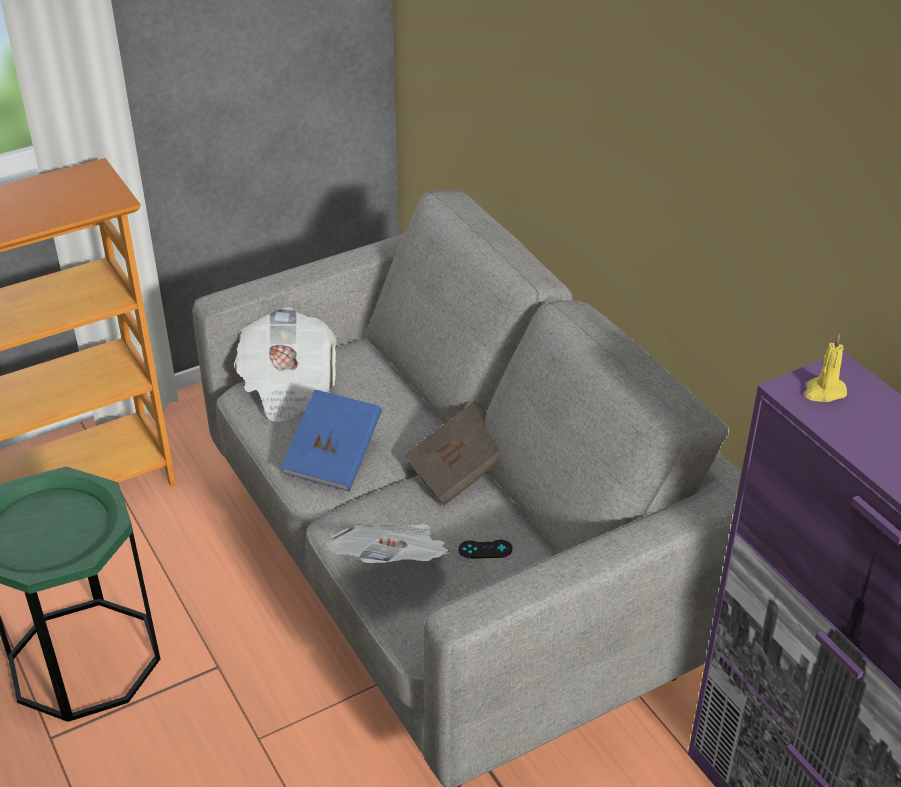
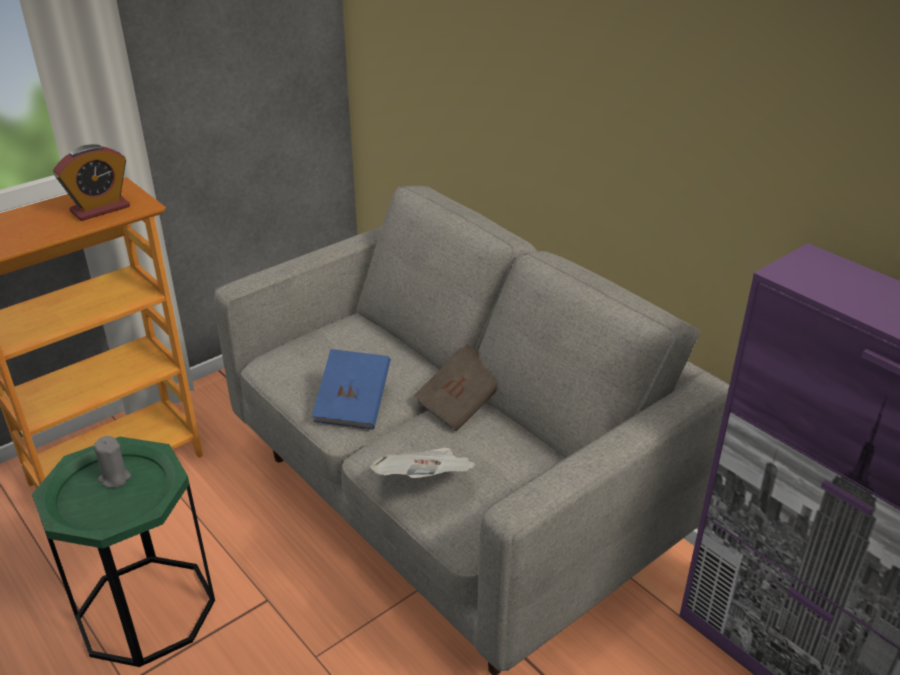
camera: 10 degrees left, 5 degrees down
(54, 515) = (114, 478): none -> grey candle
(68, 201) = (100, 209): none -> alarm clock
(288, 387) = (301, 355): newspaper -> none
(485, 549) = (500, 461): black game controller -> none
(824, 392) = (809, 272): yellow candle -> none

